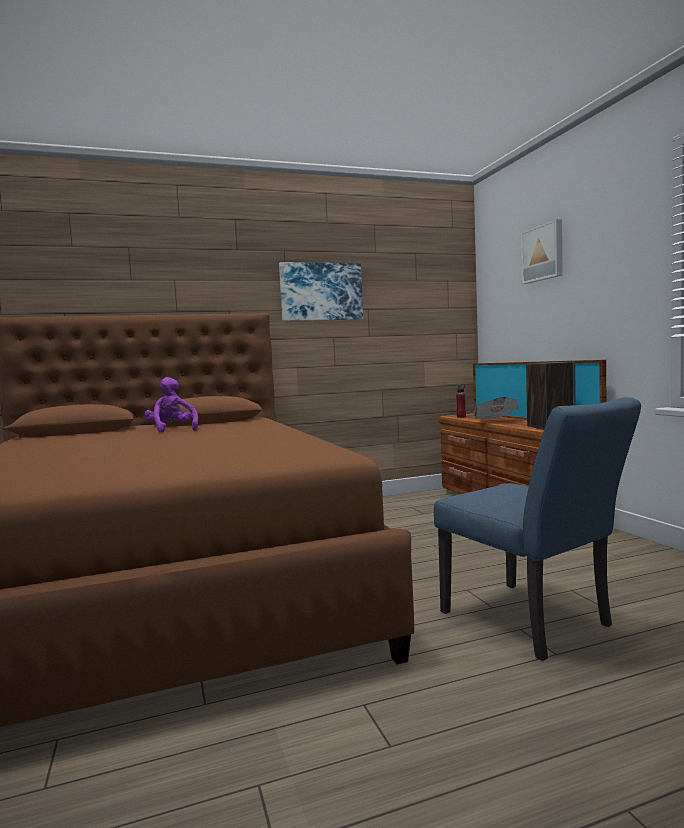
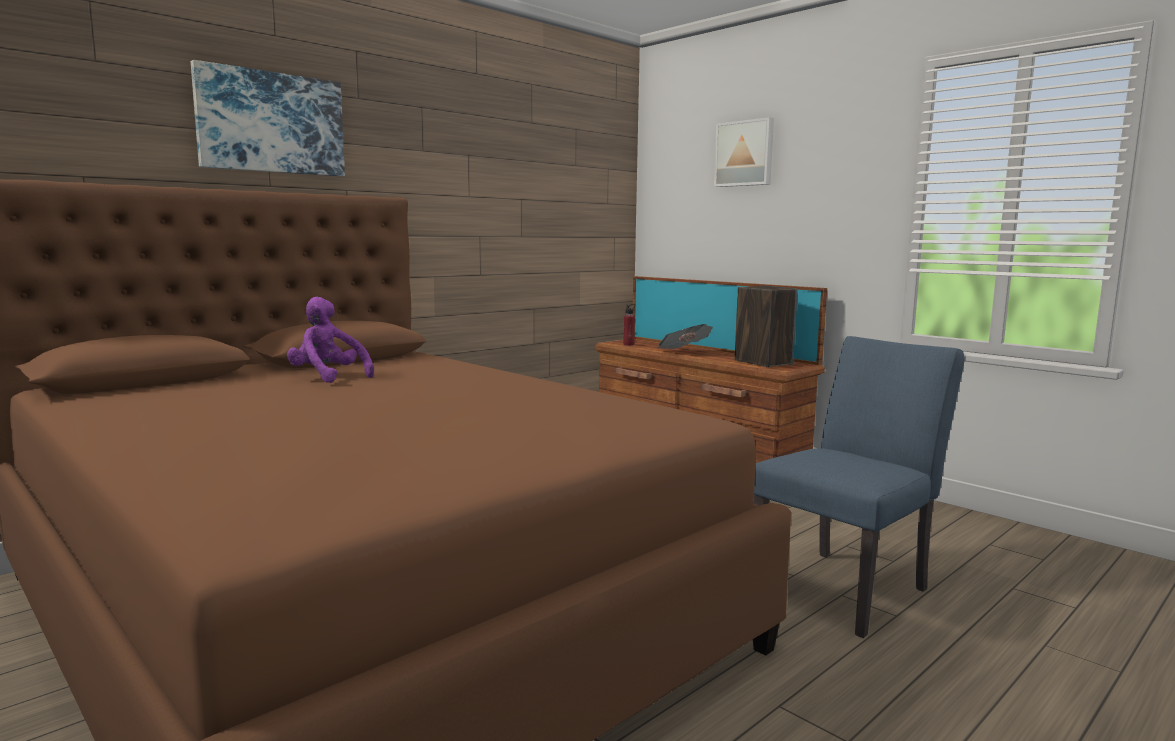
camera: 25 degrees left, 5 degrees up
(321, 292) = (467, 171): picture -> picture (271, 123)
(534, 623) = (847, 586): blue chair -> blue chair turned 75 degrees counterclockwise

